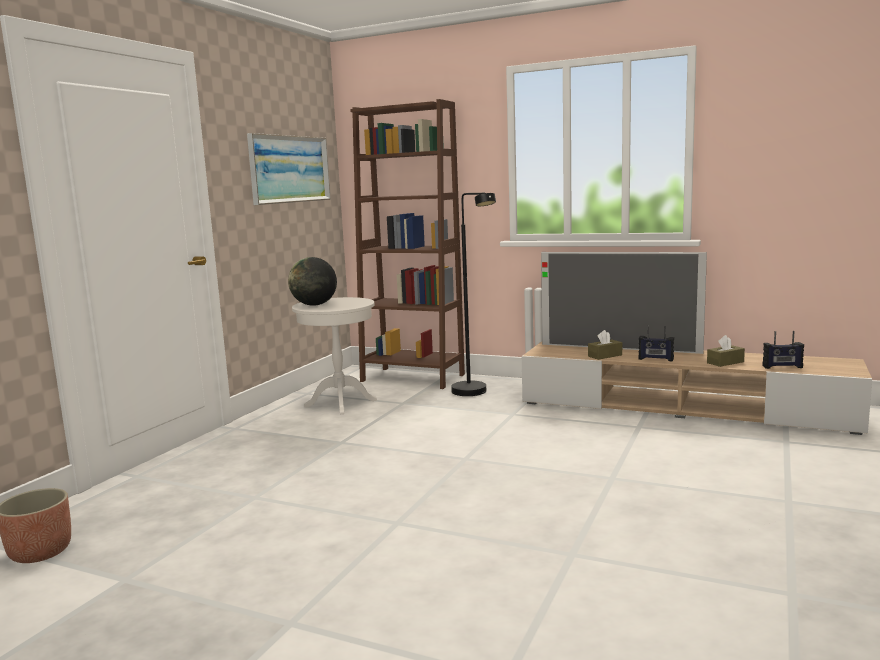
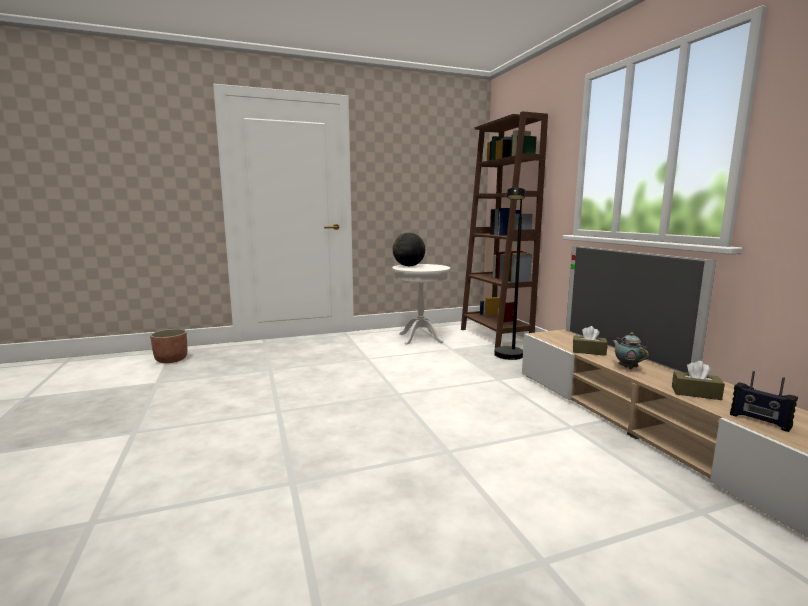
camera: 45 degrees right, 0 degrees up
(289, 169) = (431, 173): picture -> none
(655, 359) = (627, 368): radio -> teapot

